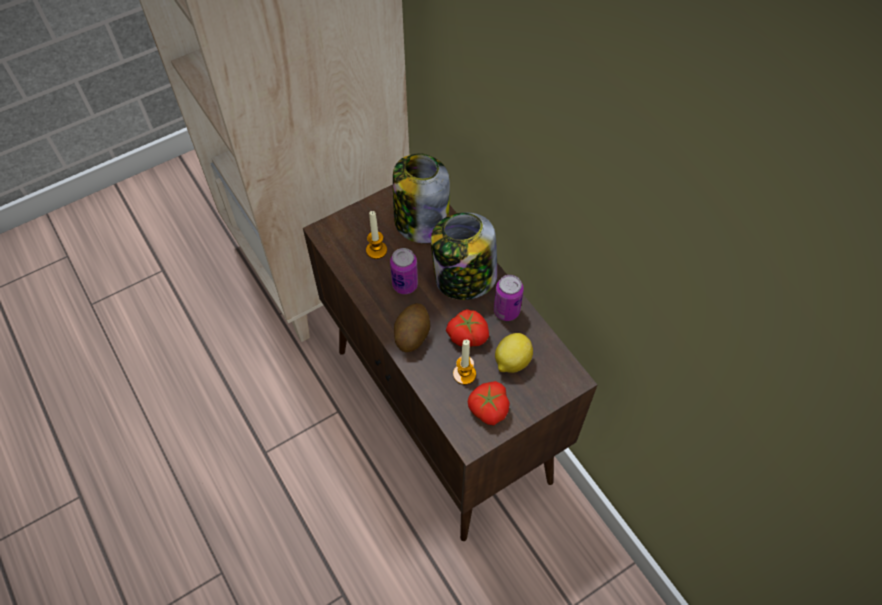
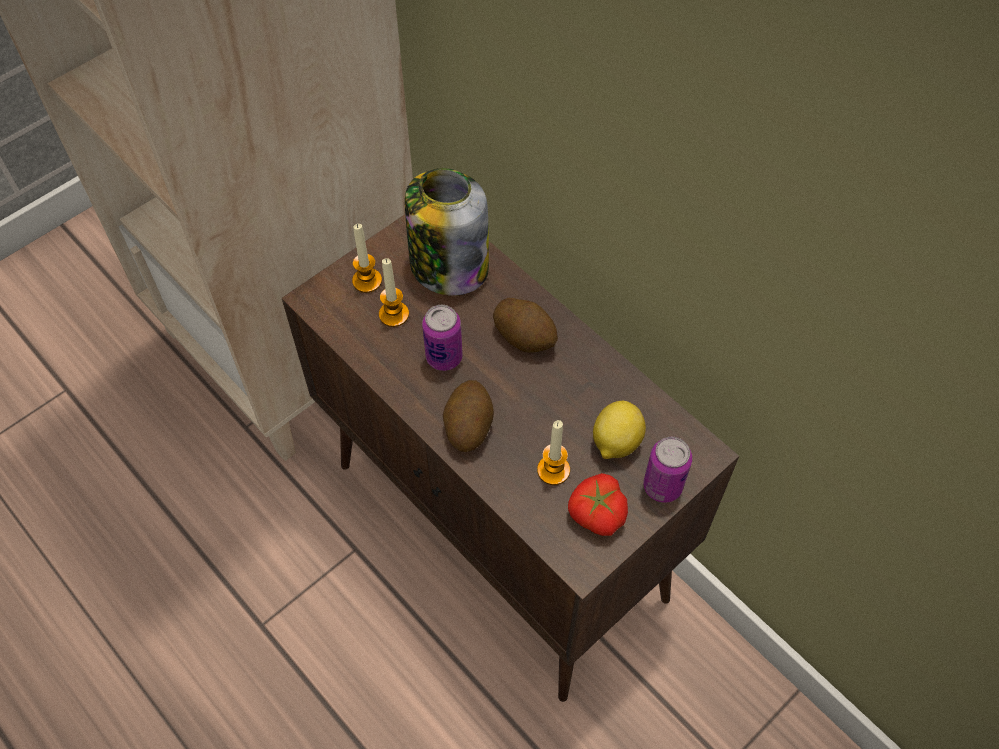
camera: 10 degrees left, 0 degrees up
(363, 224) = (367, 281): none -> candle
(464, 278) = (525, 336): jar -> potato
(467, 334) = (546, 414): tomato -> none
(506, 311) = (593, 373): can -> can (662, 486)

